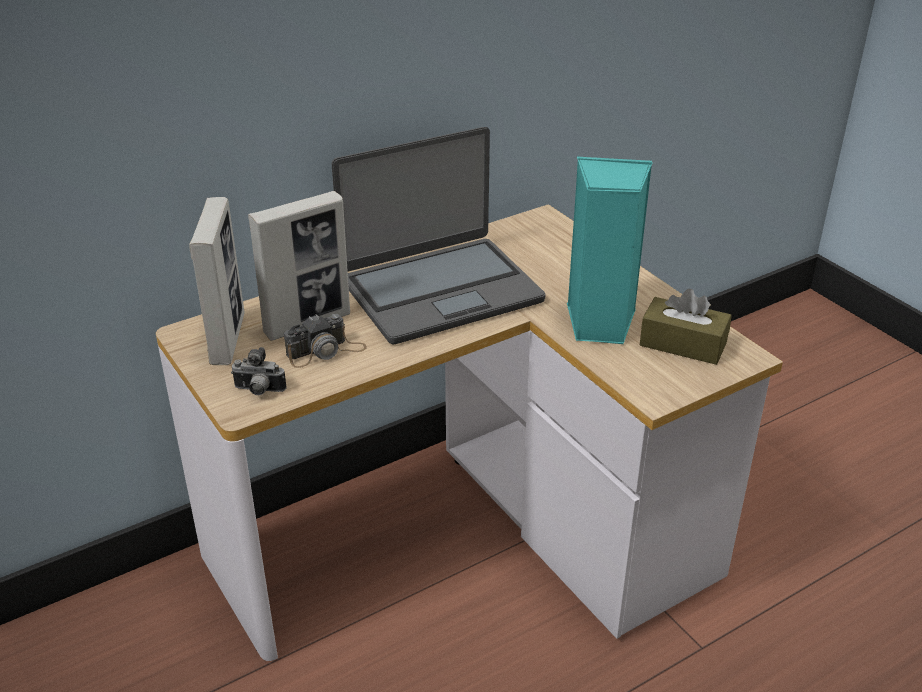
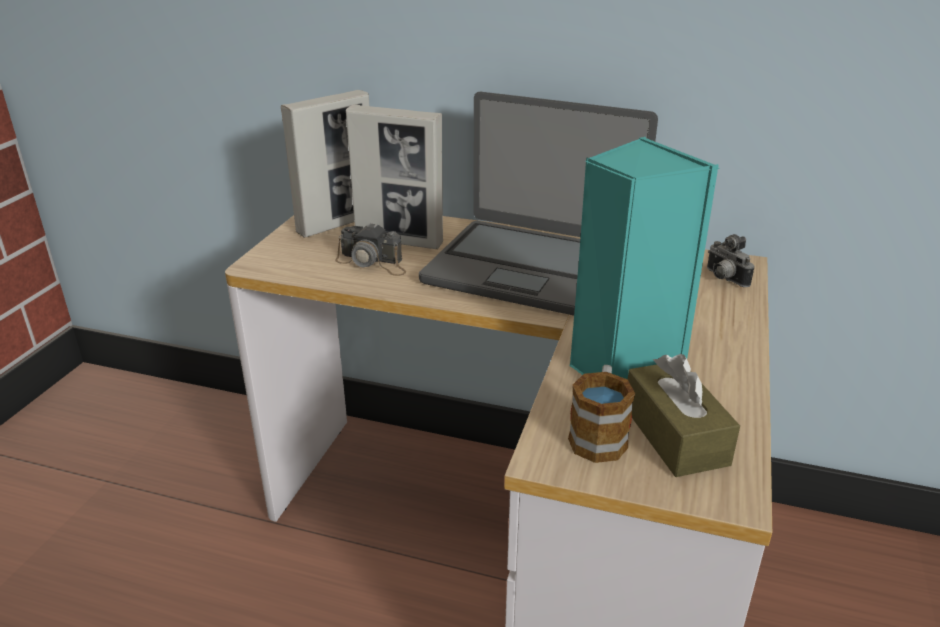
camera: 50 degrees right, 5 degrees down
(259, 391) = (287, 261): camera -> camera (724, 279)
(654, 368) = (599, 434): none -> mug

